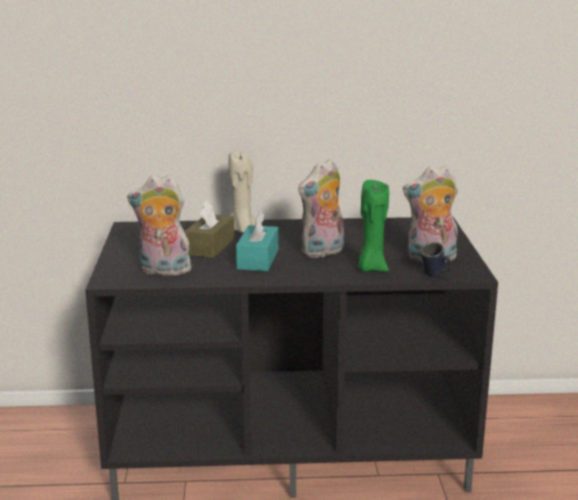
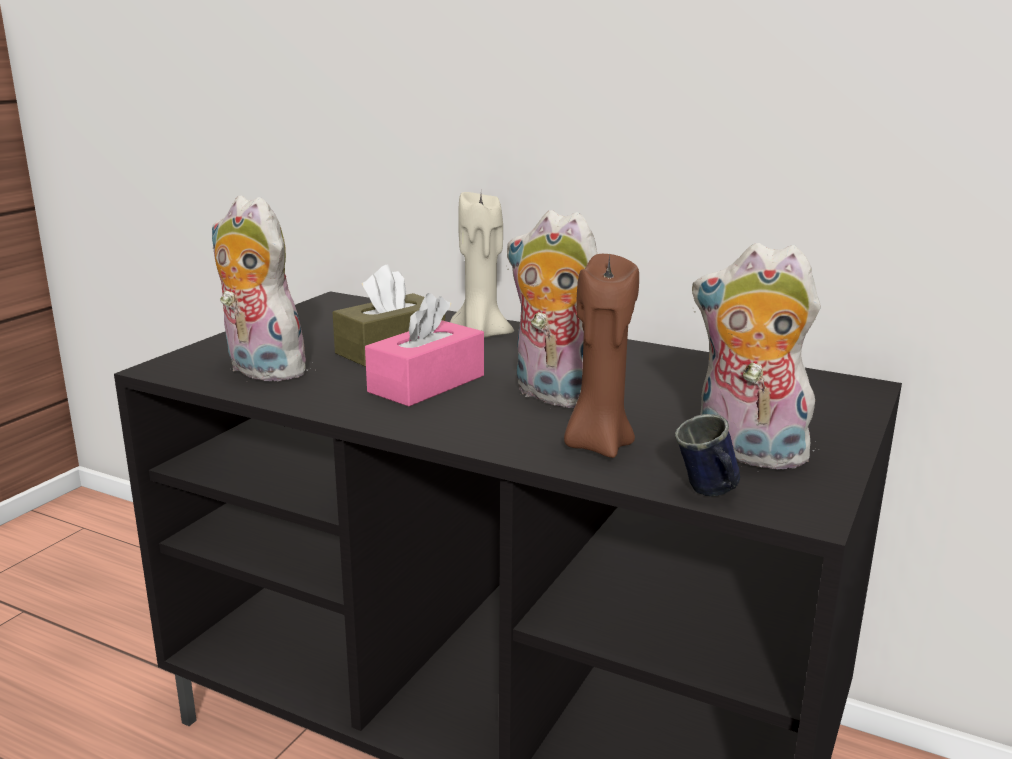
camera: 30 degrees right, 0 degrees up
(258, 259) = (427, 384): turquoise tissue box -> pink tissue box
(322, 252) = (552, 396): plush toy -> plush toy turned 45 degrees clockwise
(371, 268) = (597, 445): green candle -> brown candle

